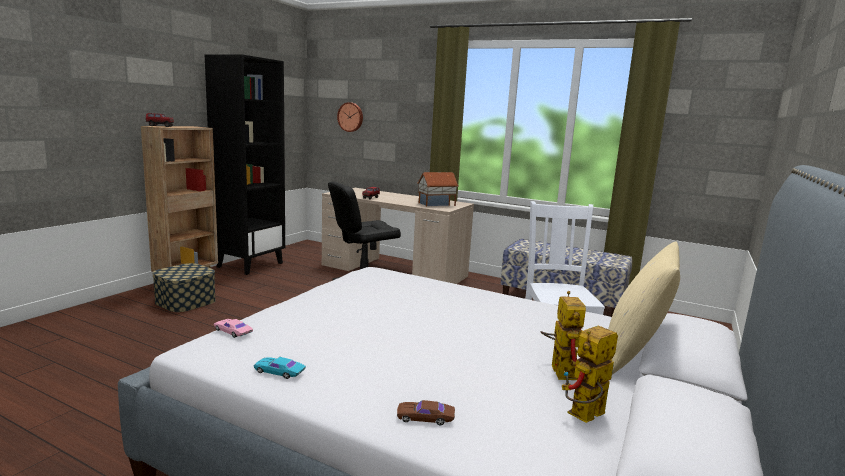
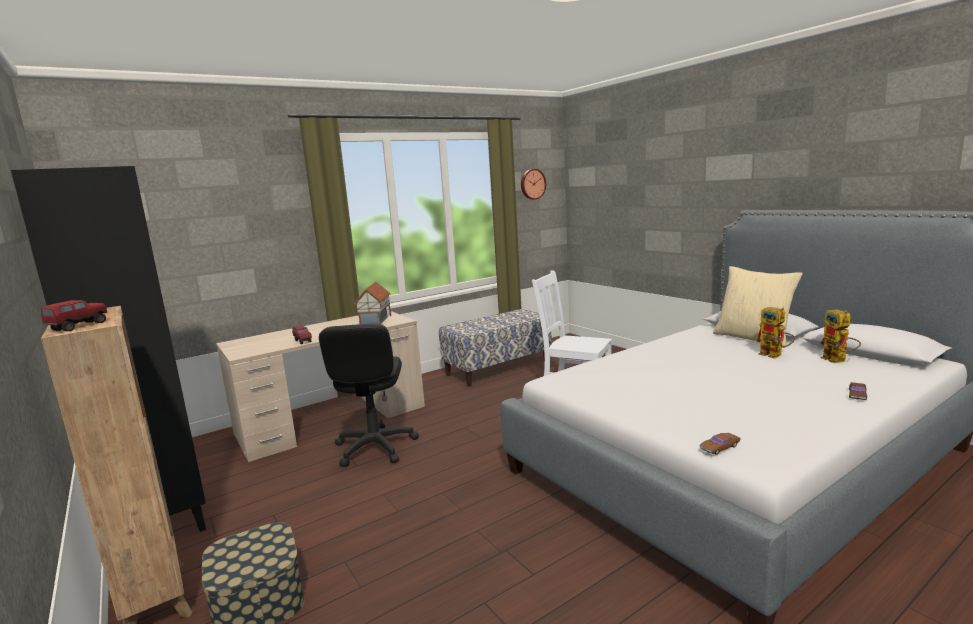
camera: 60 degrees left, 0 degrees up
(233, 331) = (720, 447): pink toy car -> brown toy car
(279, 372) = (804, 431): turquoise toy car -> none
(351, 117) = (165, 246): wall clock -> wall clock (532, 184)
(558, 369) = (775, 355): toy robot -> toy robot turned 150 degrees counterclockwise

